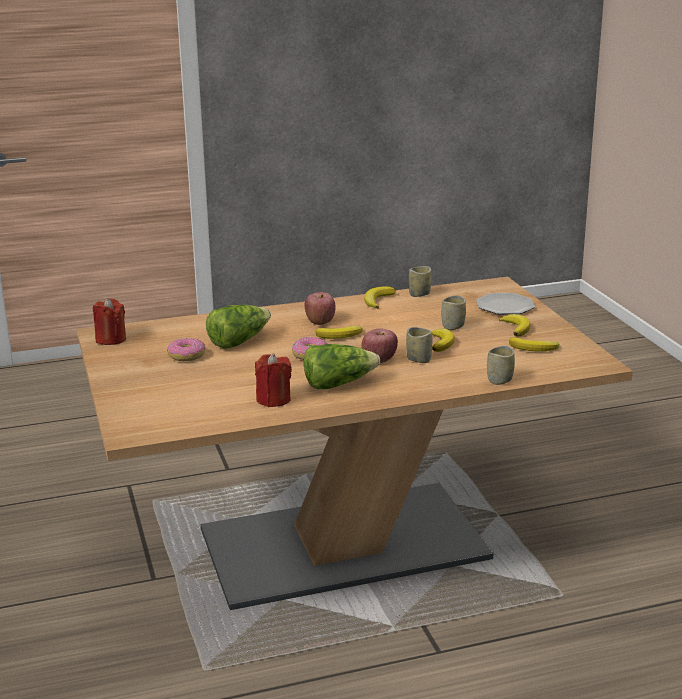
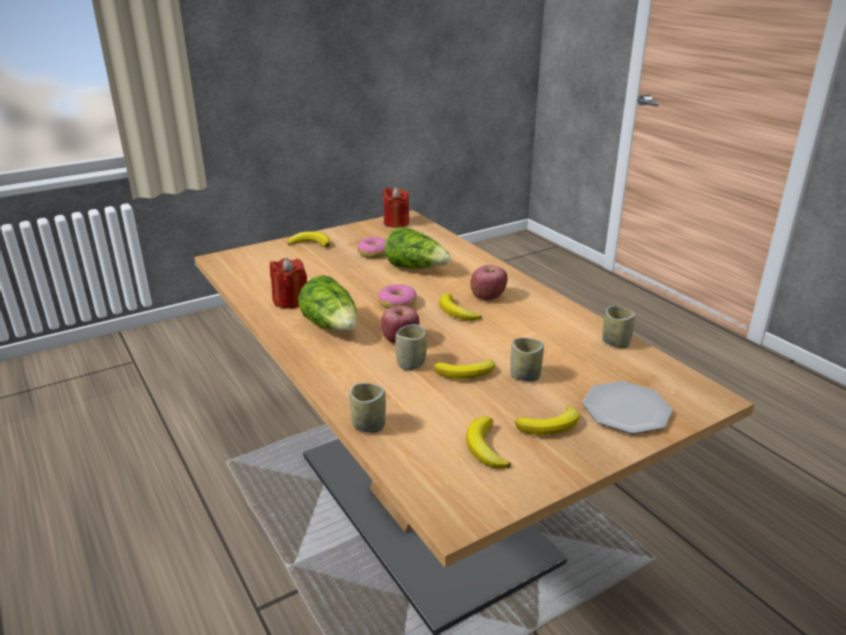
camera: 75 degrees right, 5 degrees up
(377, 300) = (573, 319): banana -> banana (310, 243)

